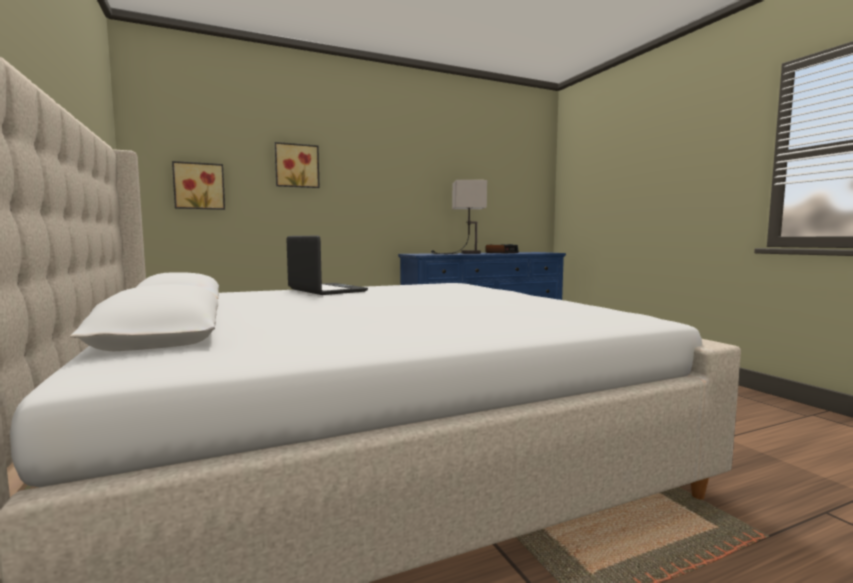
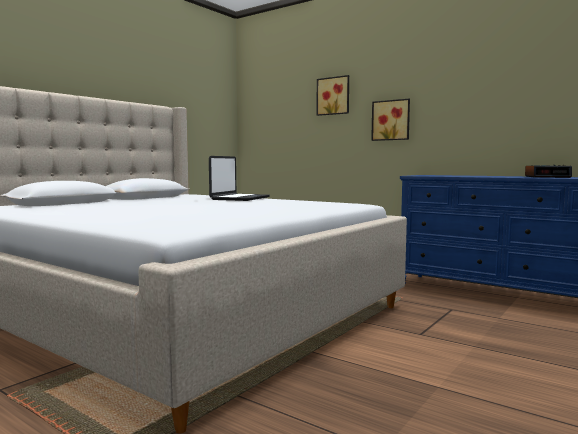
camera: 60 degrees right, 0 degrees up
(199, 186) = (273, 121): picture -> picture (391, 120)
(459, 253) = (473, 176): table lamp -> none

